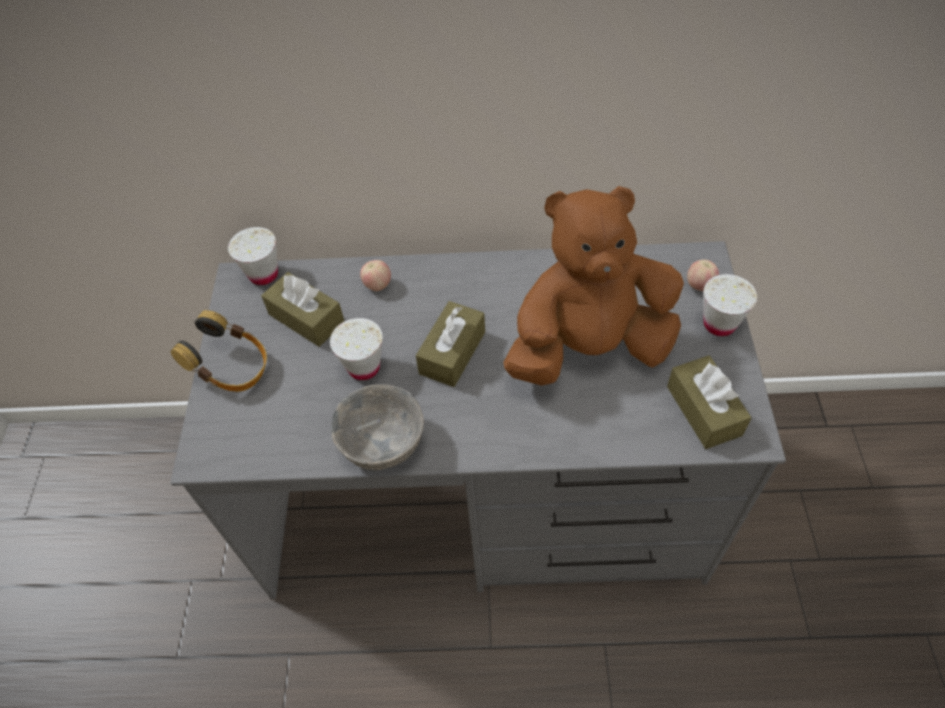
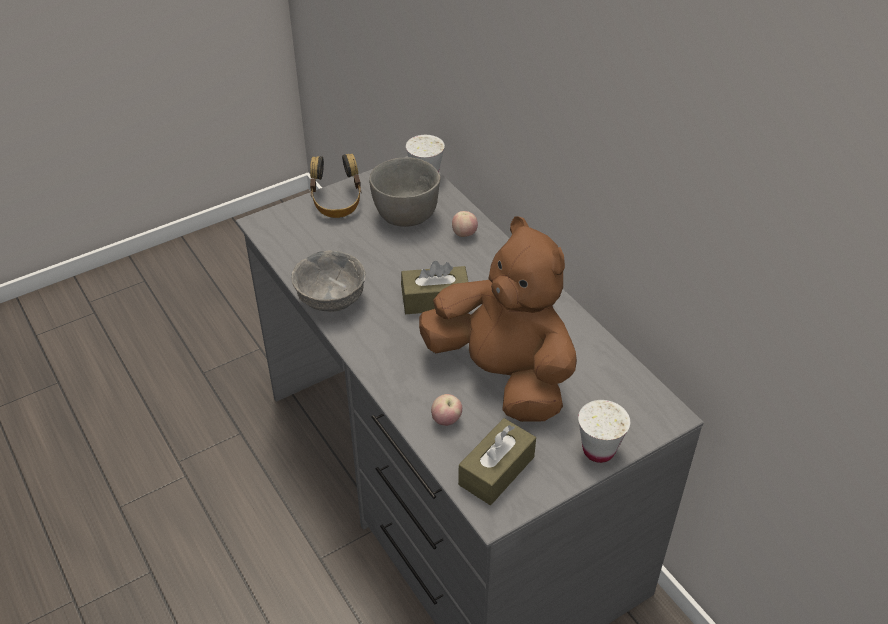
camera: 55 degrees right, 10 degrees down
(306, 318) = (405, 214): brown tissue box -> grey bowl
(364, 367) = (386, 261): white cup -> none
(699, 286) = (631, 422): apple -> apple (446, 420)

